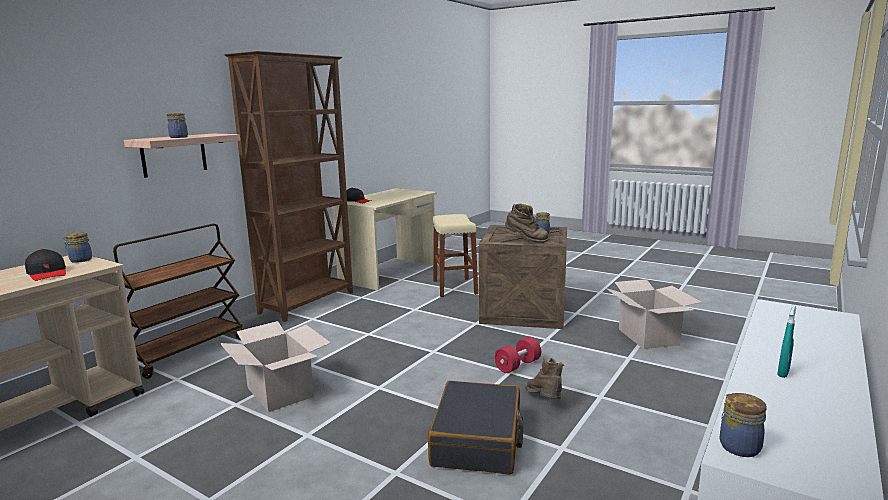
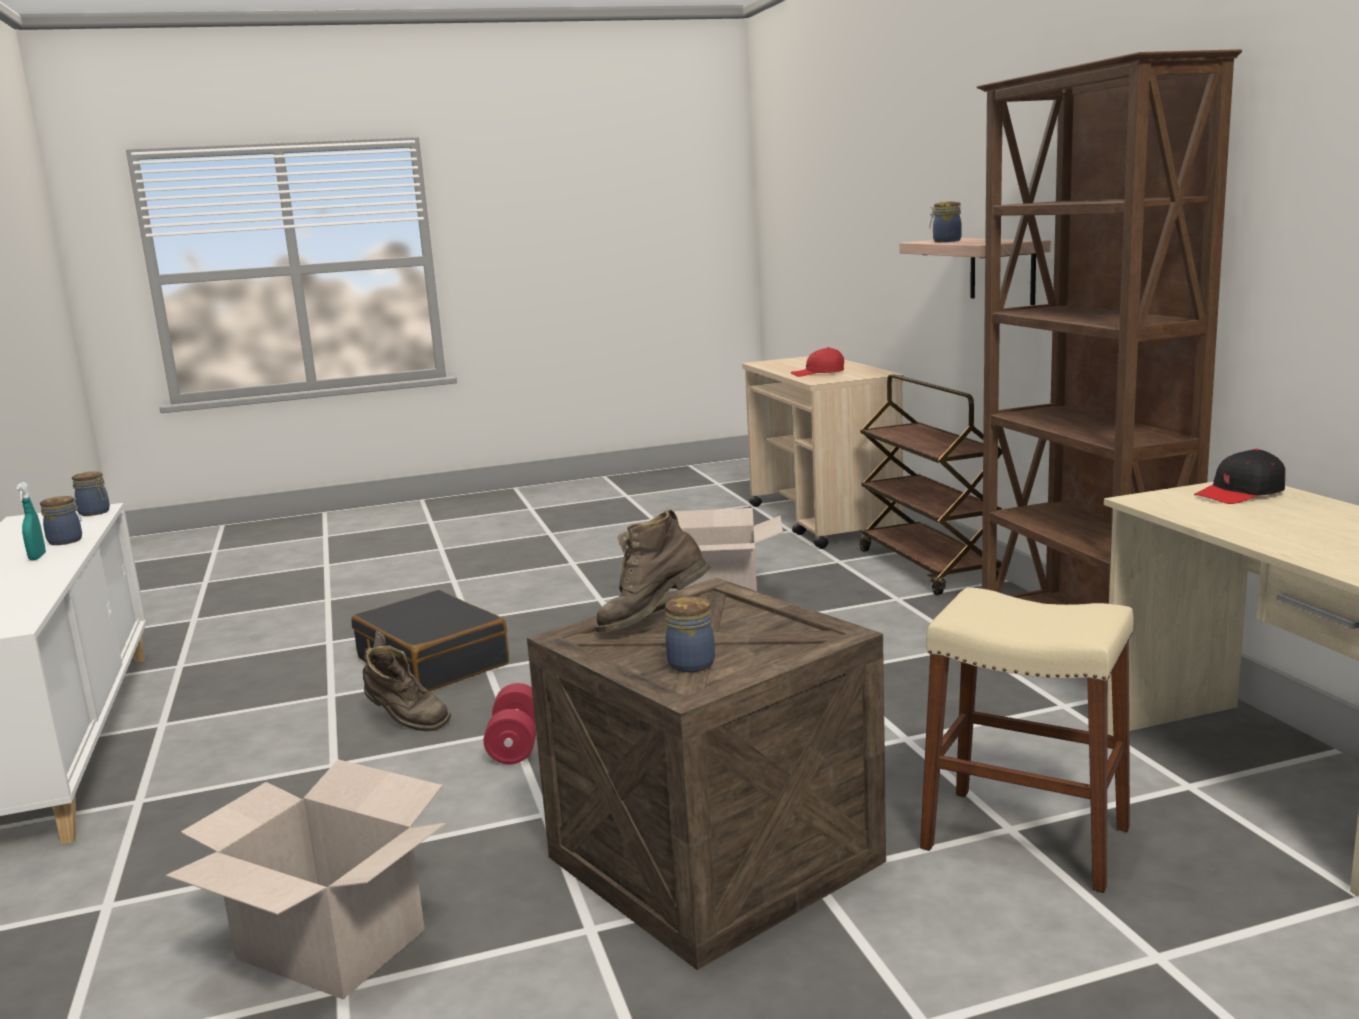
camera: 130 degrees right, 0 degrees up
(47, 273) = (818, 373): black cap -> red cap
(80, 260) = (860, 376): jar -> jar (67, 541)

